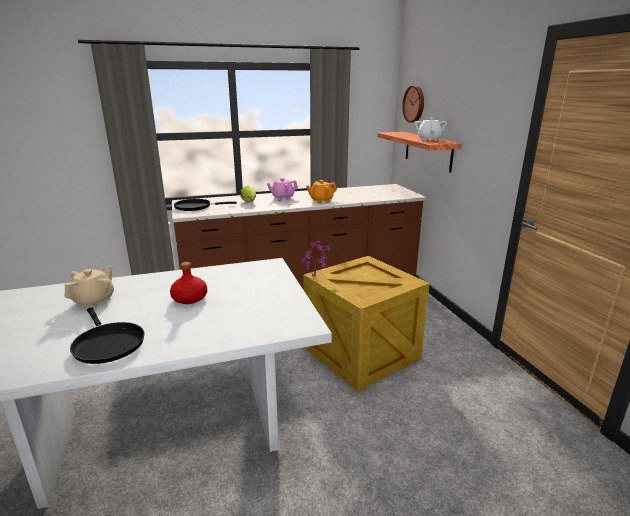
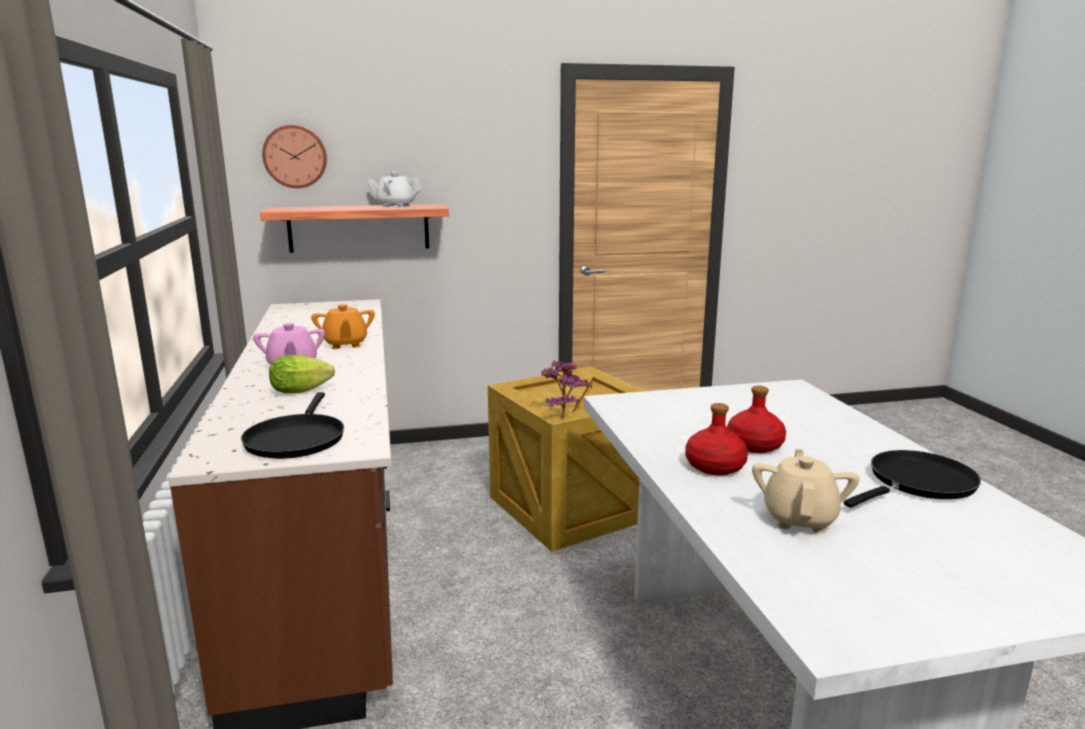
camera: 85 degrees left, 5 degrees down
(94, 301) = (799, 519): beige teapot -> beige teapot turned 75 degrees clockwise
(166, 286) = (715, 466): none -> red bottle

